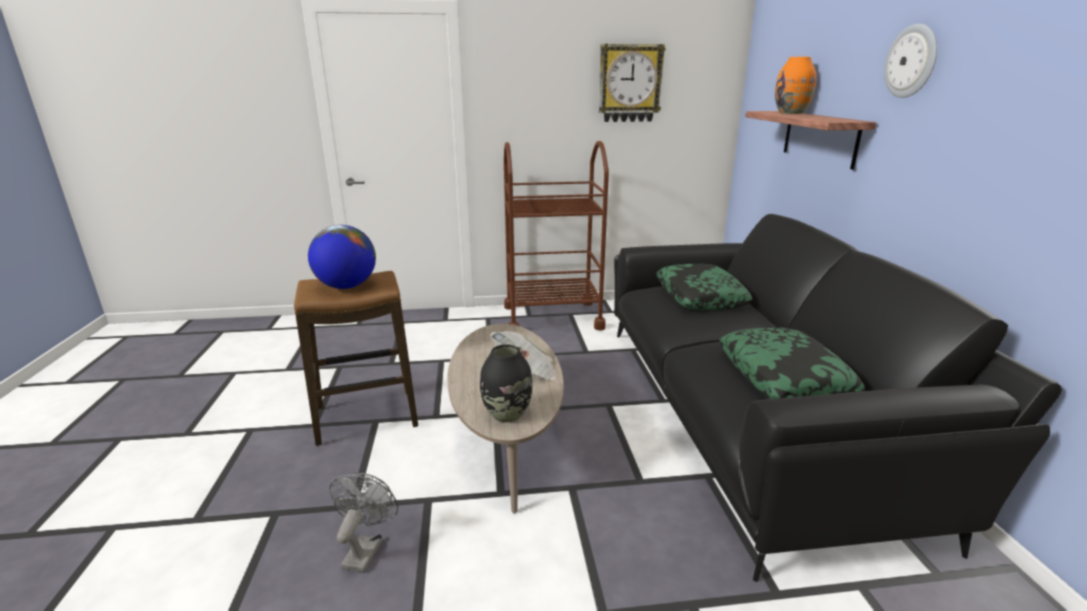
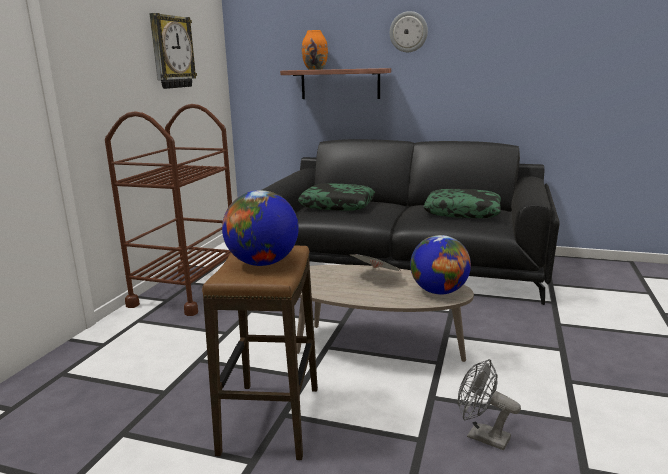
camera: 65 degrees left, 5 degrees down
(506, 414) = (439, 291): black vase -> globe

